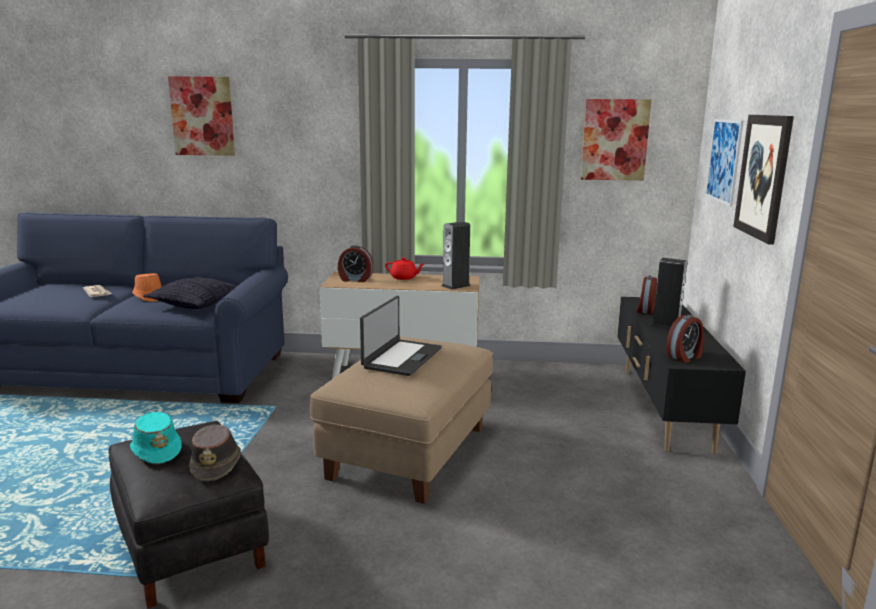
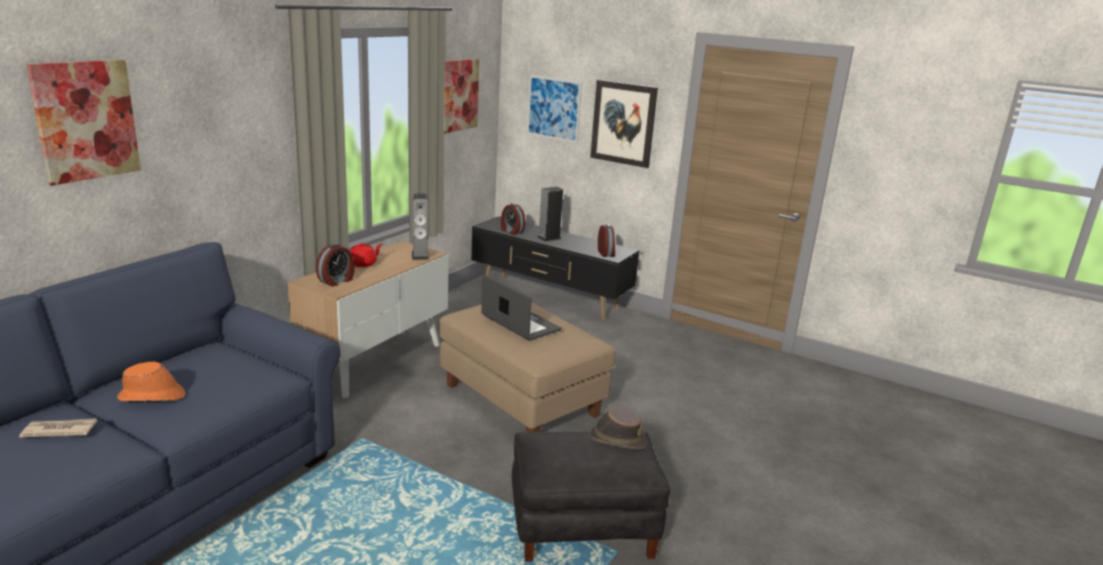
camera: 65 degrees left, 5 degrees up
(157, 450) = (571, 462): turquoise hat -> none
(197, 304) = (242, 373): pillow -> none

